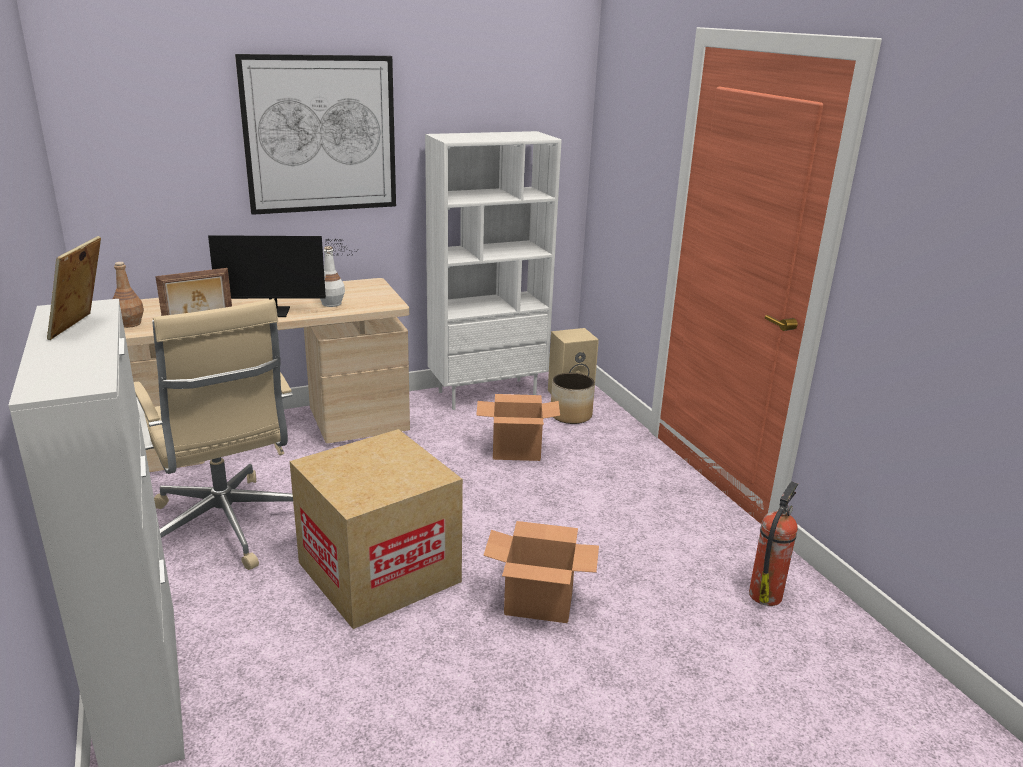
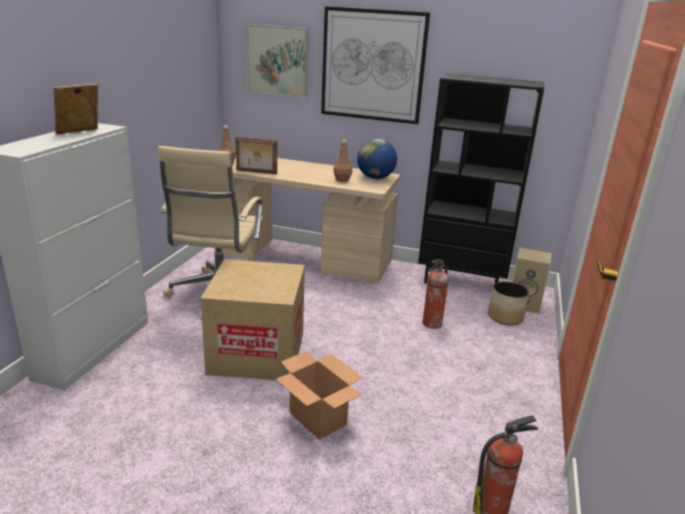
camera: 40 degrees right, 0 degrees up
(161, 143) = (277, 61): none -> picture
(278, 312) = (305, 177): monitor -> none
(331, 303) = (342, 180): white bottle -> brown bottle
(365, 290) = (375, 178): none -> globe
(487, 393) = (461, 282): white bookcase -> black bookcase
(515, 452) = (431, 324): cardboard box -> fire extinguisher

